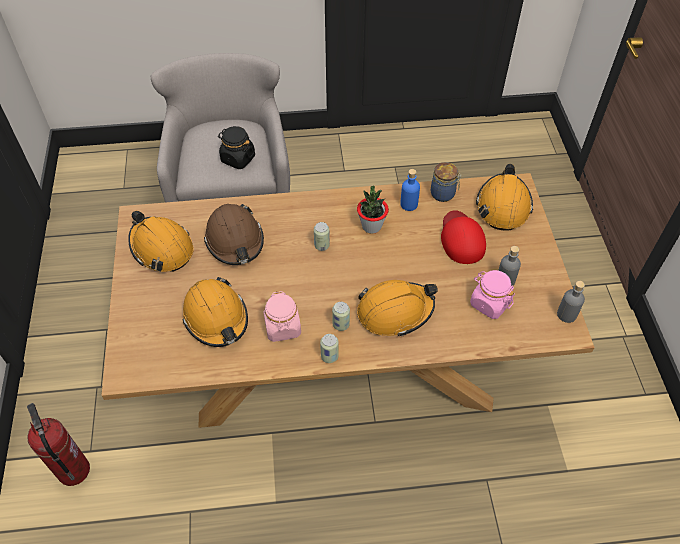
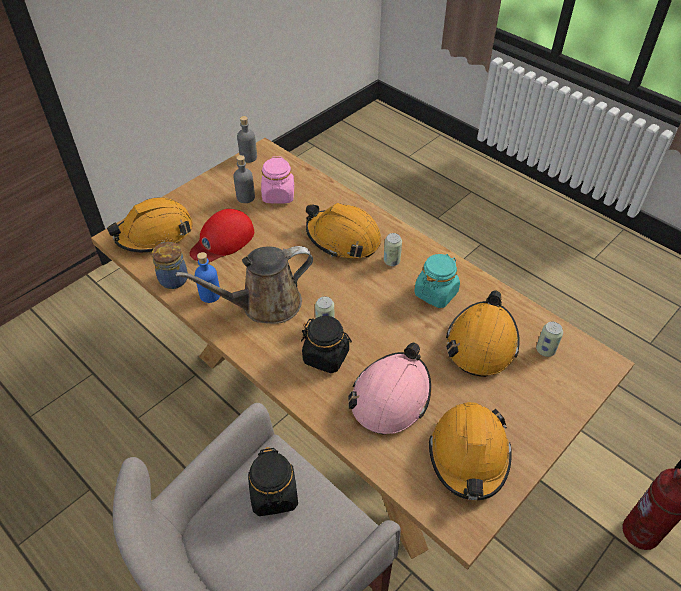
camera: 130 degrees left, 5 degrees down
(235, 241) = (391, 397): brown hard hat -> pink hard hat
(283, 327) = (436, 293): pink jar -> turquoise jar
(296, 230) = (326, 356): none -> black jar
(329, 356) = (426, 250): can -> can (545, 350)
(371, 226) = (265, 304): potted plant -> brown watering can

